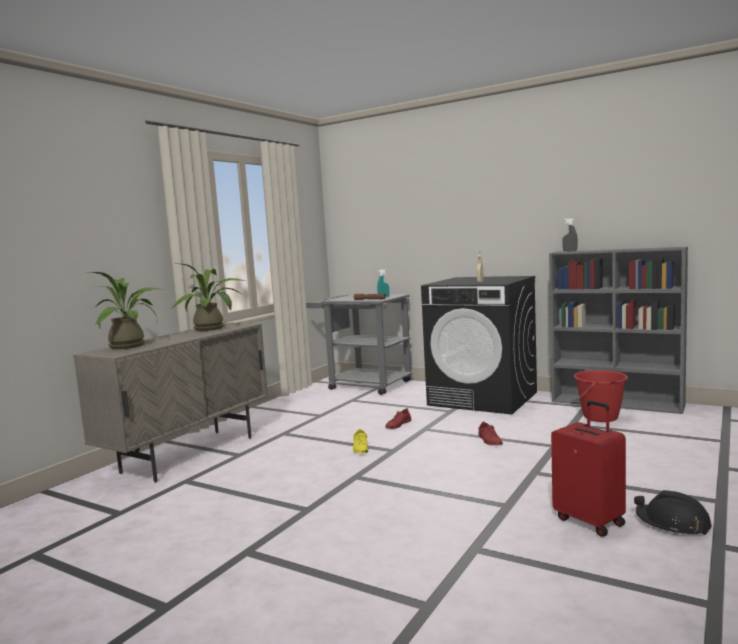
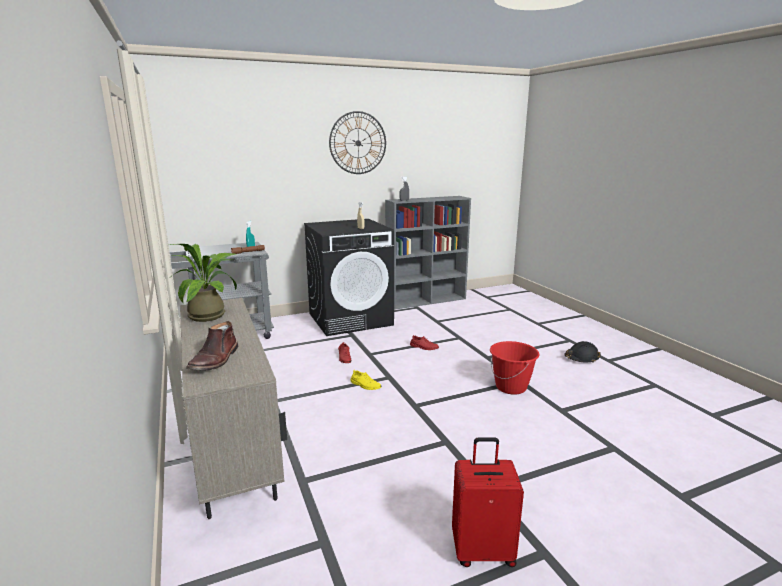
camera: 55 degrees left, 10 degrees up
(132, 345) = (215, 360): potted plant -> brown boot
(523, 181) = (358, 143): none -> wall clock
(590, 521) = (560, 371): red suitcase -> red suitcase (483, 550)
(601, 417) = (439, 312): red bucket -> red bucket (511, 387)

